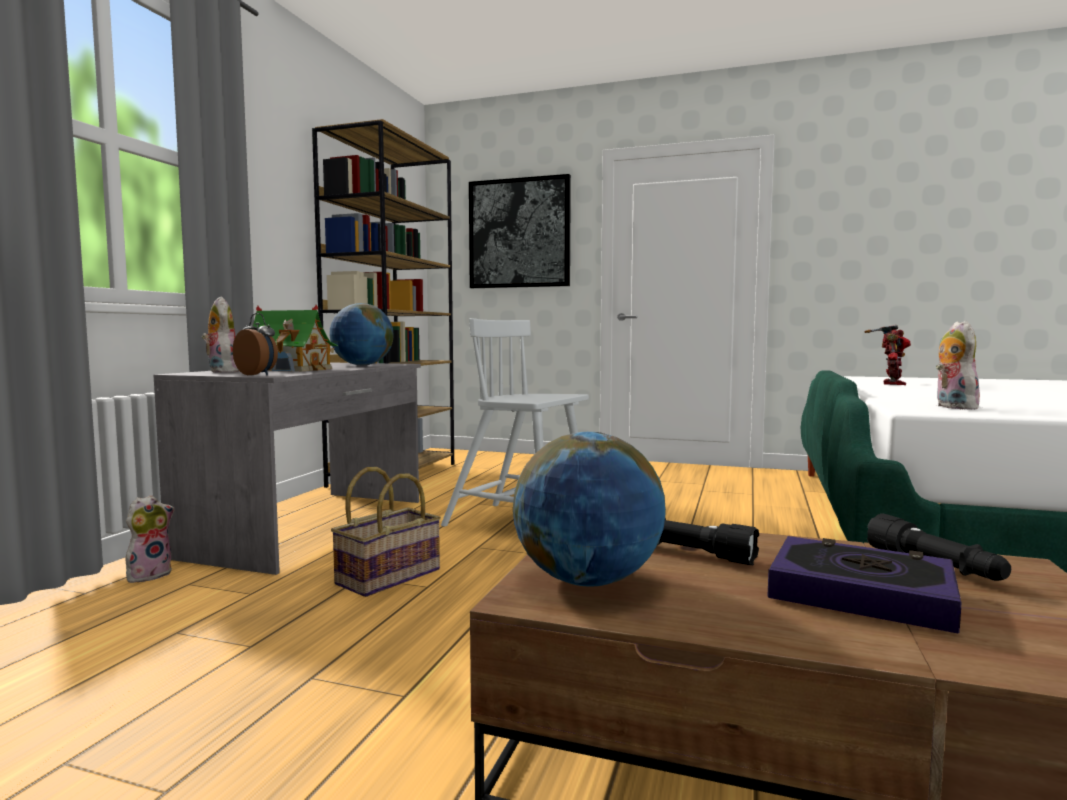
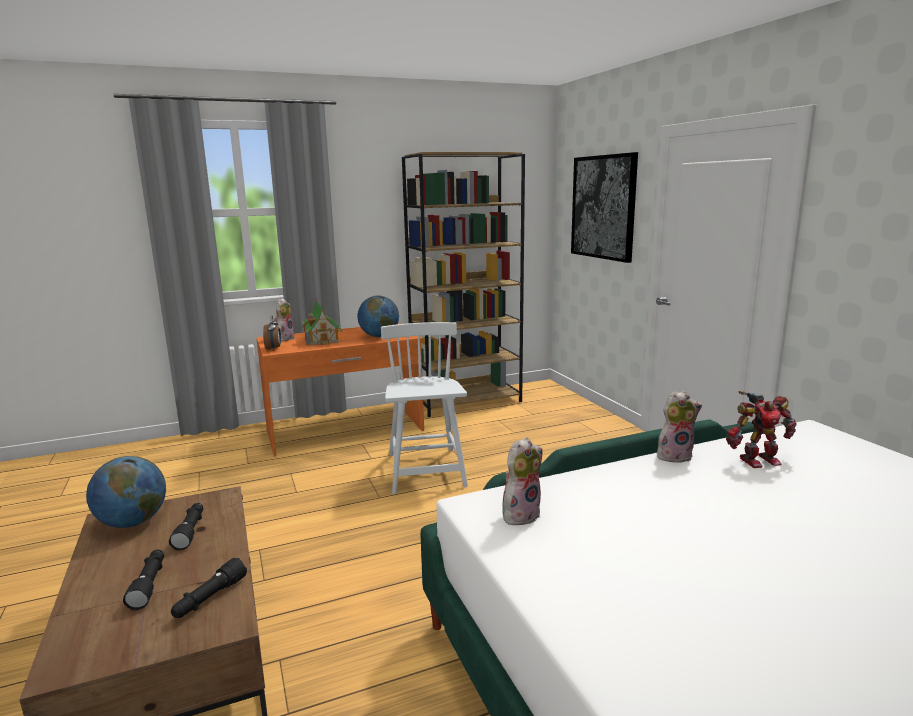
camera: 50 degrees right, 10 degrees up
(150, 575) = (247, 436): plush toy -> plush toy (674, 456)
(312, 526) = (345, 430): grey desk -> orange desk
(388, 576) = (299, 478): basket -> none
(860, 593) = (149, 585): book -> black flashlight

